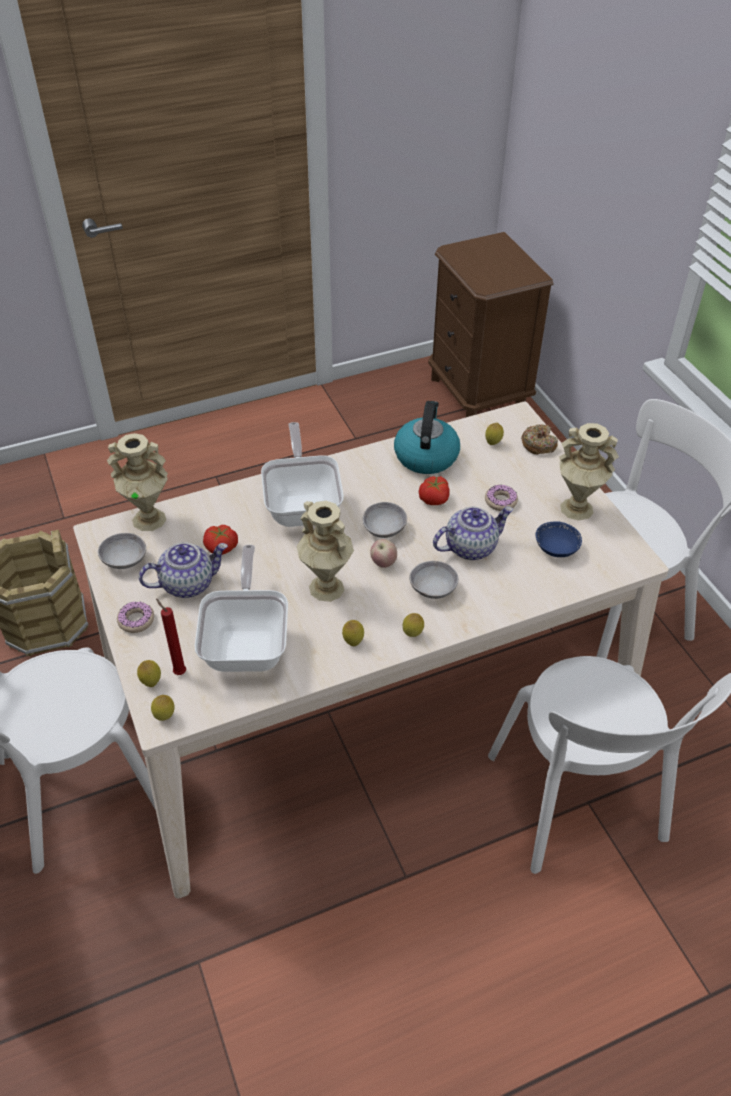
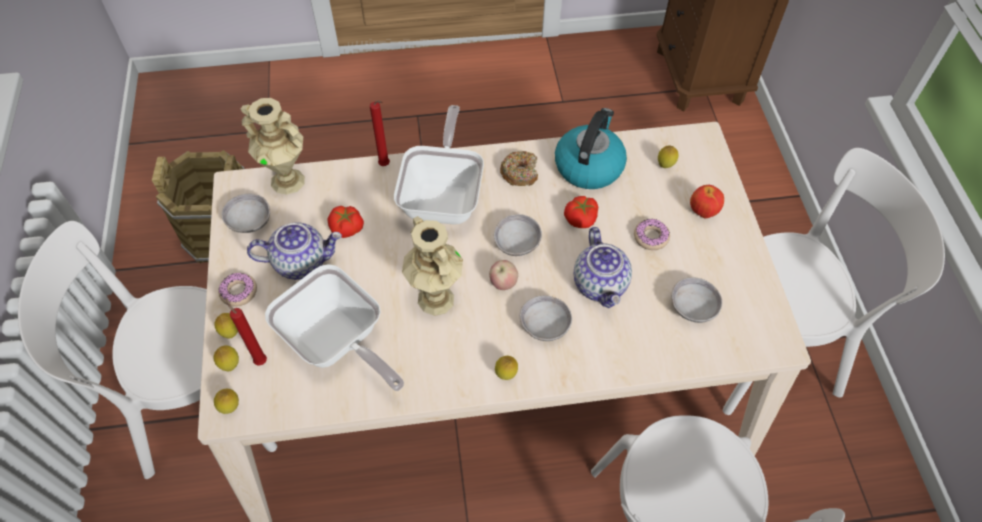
camera: 15 degrees right, 10 degrees up
(239, 489) = (385, 166): none -> red candle
(247, 642) = (337, 343): frying pan -> frying pan turned 120 degrees clockwise
(353, 642) = (442, 368): lemon -> lemon (231, 333)
(470, 546) = (601, 284): teapot -> teapot turned 90 degrees clockwise
(538, 444) = (714, 177): donut -> donut (520, 173)
(538, 473) = (702, 212): none -> apple
(556, 548) = (692, 308): blue bowl -> grey bowl
(576, 509) = (730, 264): beige vase -> none

